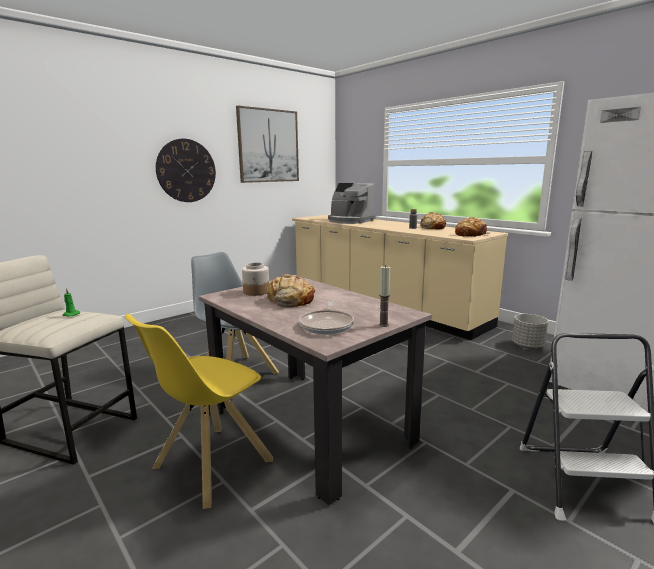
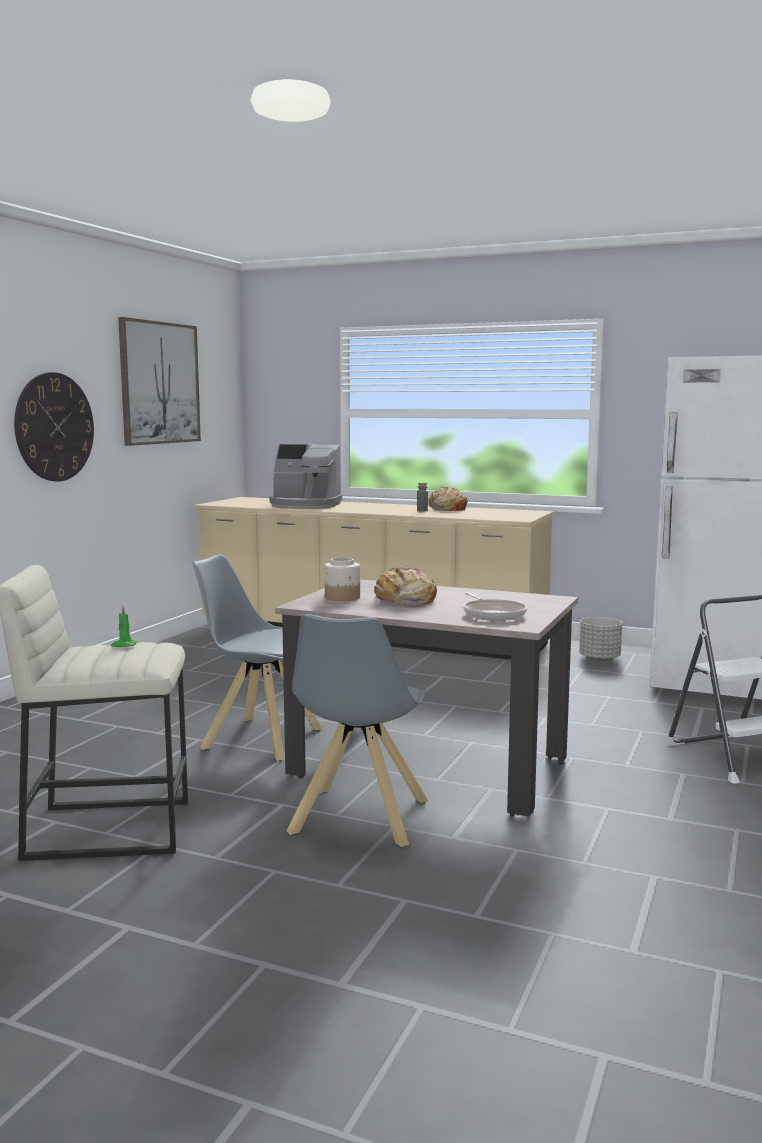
camera: 25 degrees left, 5 degrees down
(210, 465) = (357, 818): yellow chair -> grey chair
(383, 325) = (548, 608): candle -> none
(470, 234) = (514, 515): bread -> none

